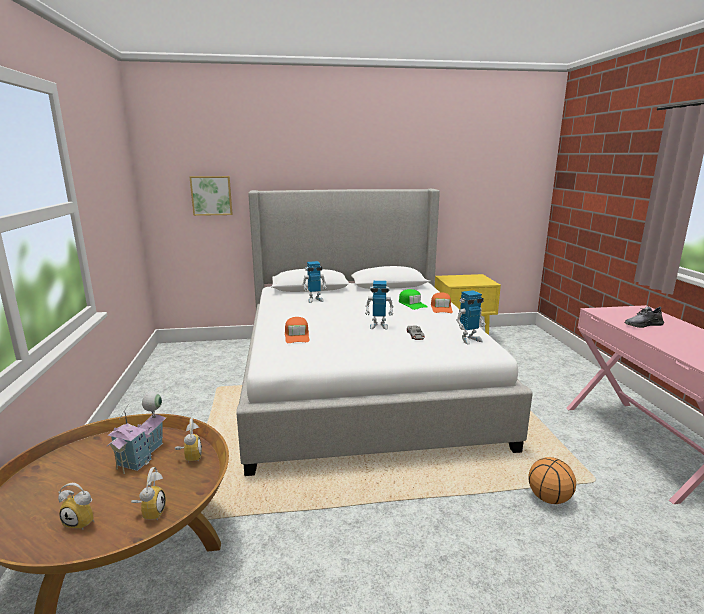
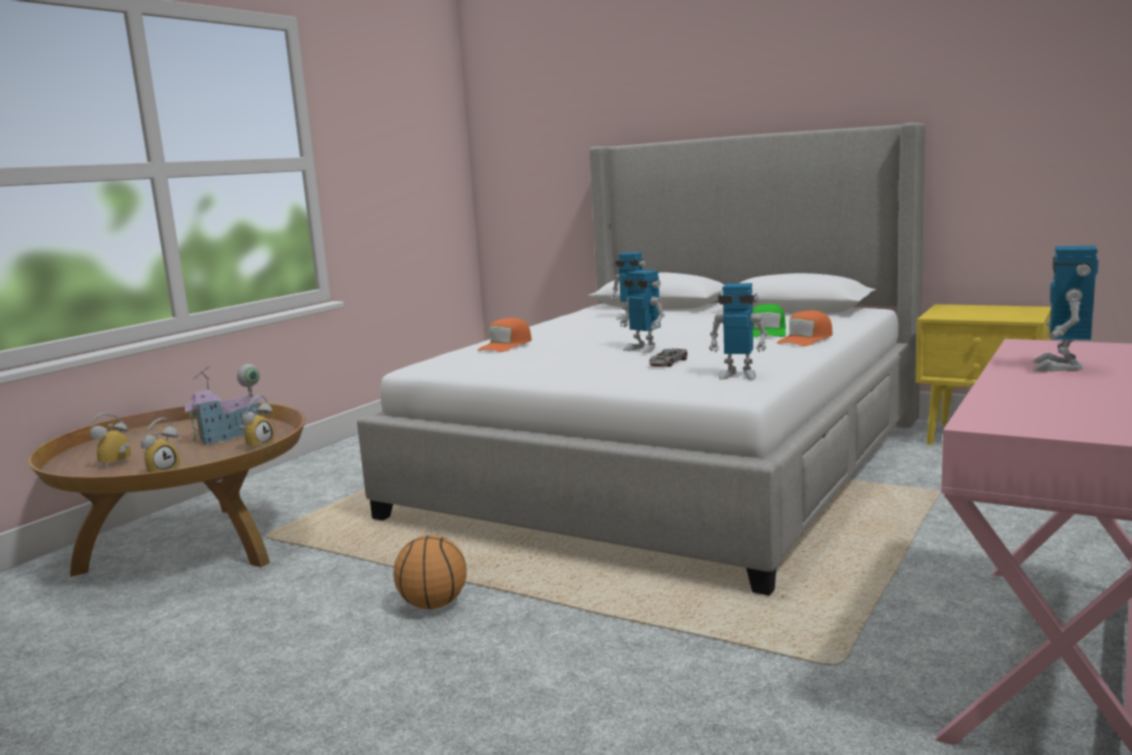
camera: 40 degrees right, 5 degrees down
(83, 521) = (117, 464): alarm clock -> alarm clock turned 75 degrees clockwise
(211, 195) = (555, 158): picture -> none
(549, 498) = (708, 655): basketball -> basketball (434, 605)
(643, 325) = (1061, 367): grey shoe -> toy robot

